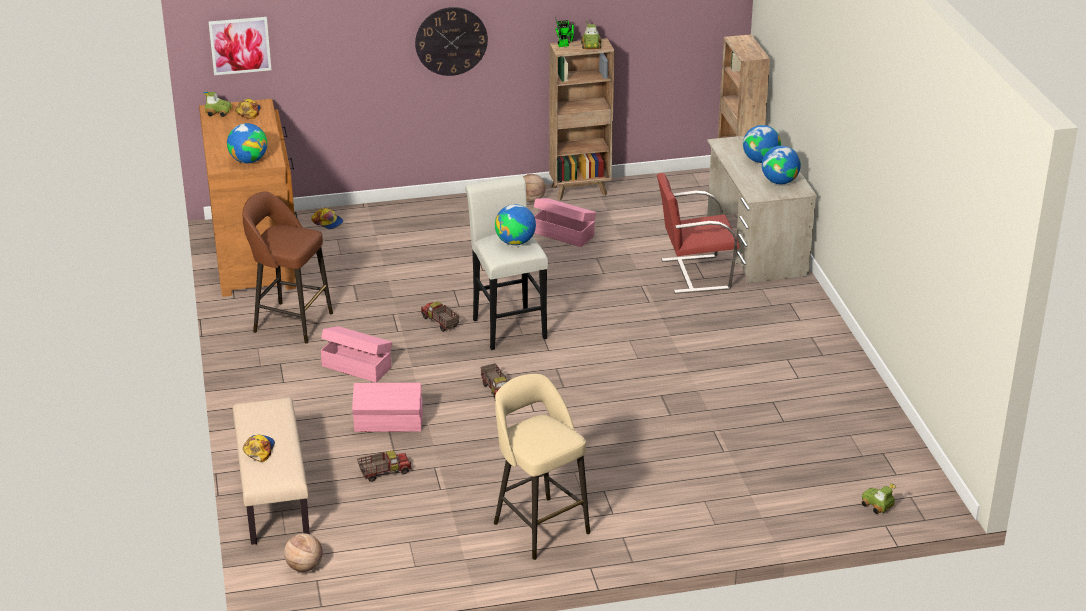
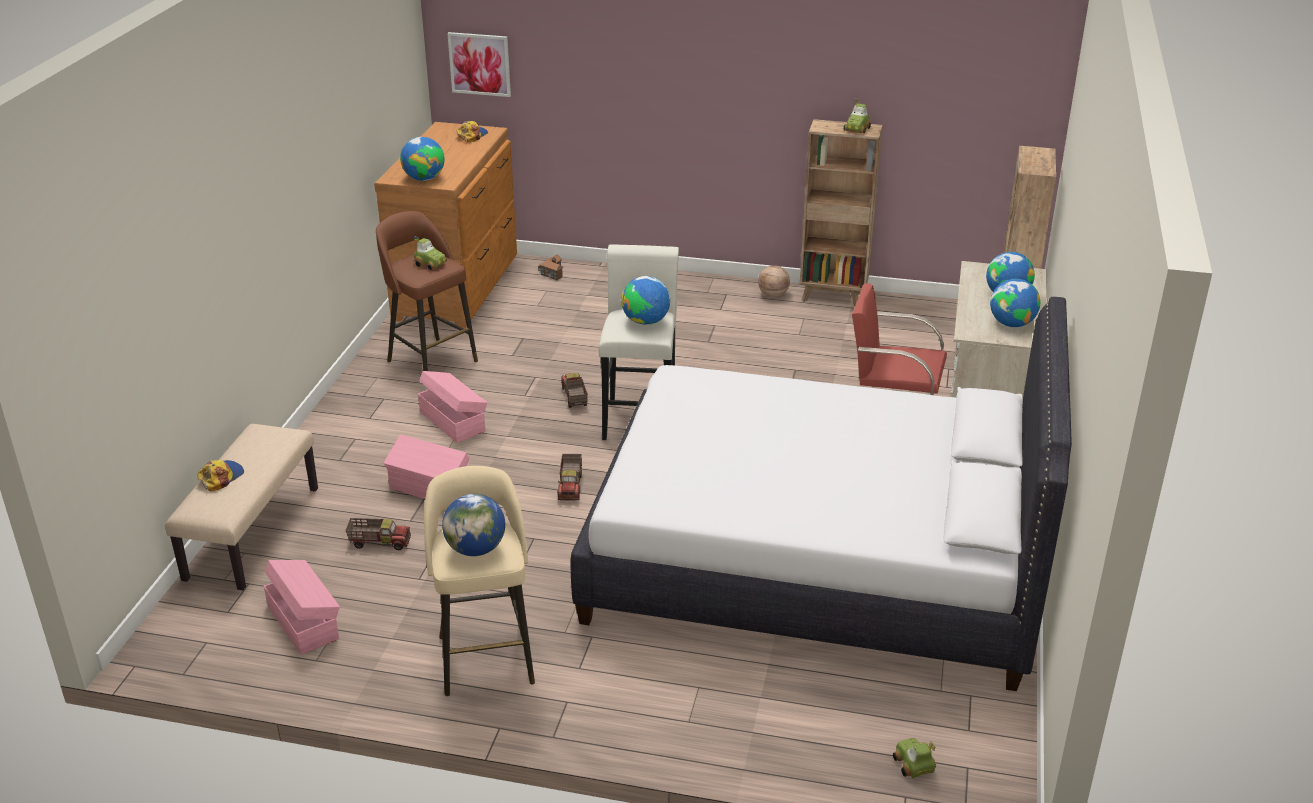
camera: 25 degrees right, 0 degrees up
(218, 112) = (444, 131): toy car -> toy car (431, 264)
(304, 567) = (208, 623): basketball -> none
(328, 222) = (552, 272): cap -> toy house
(451, 41) = (703, 98): wall clock -> none
(545, 437) = (475, 549): none -> globe
(563, 233) = (779, 336): pink storage box -> pink storage box (304, 621)
(565, 45) = (828, 124): toy robot -> none
(718, 395) = (815, 560): none -> white bed

